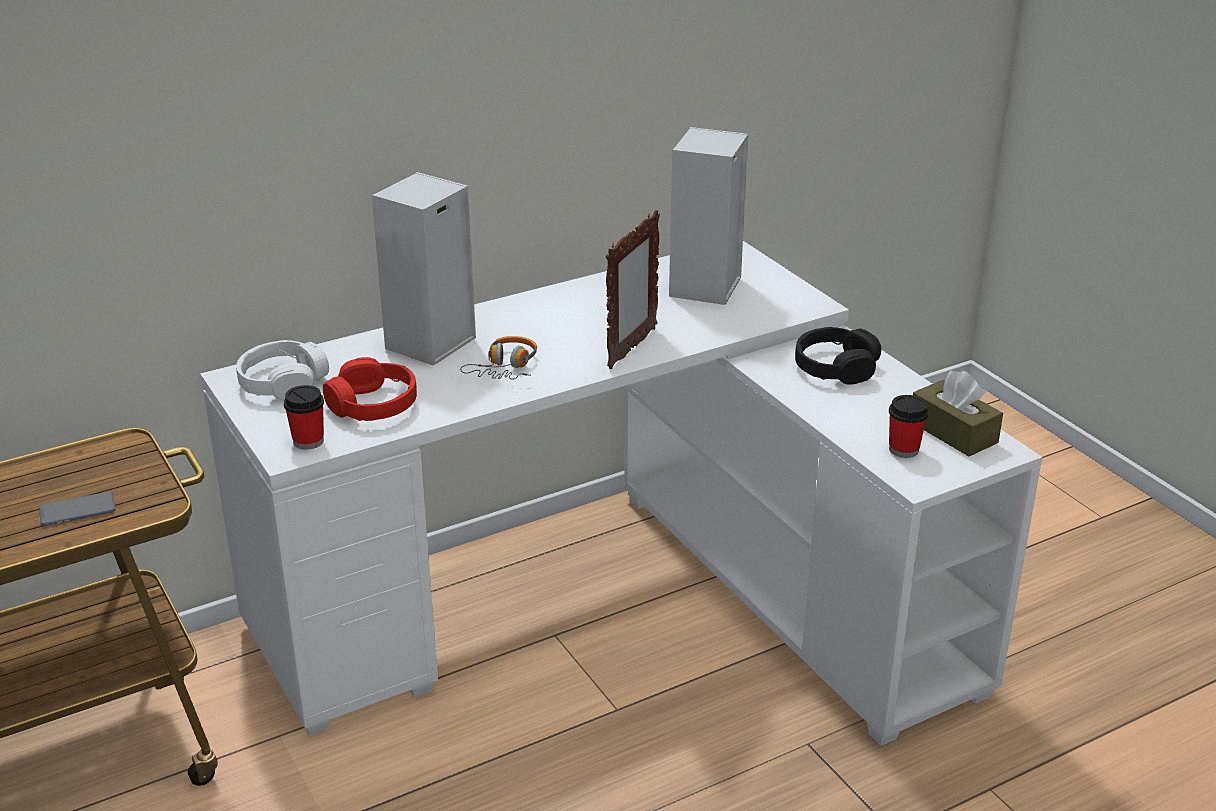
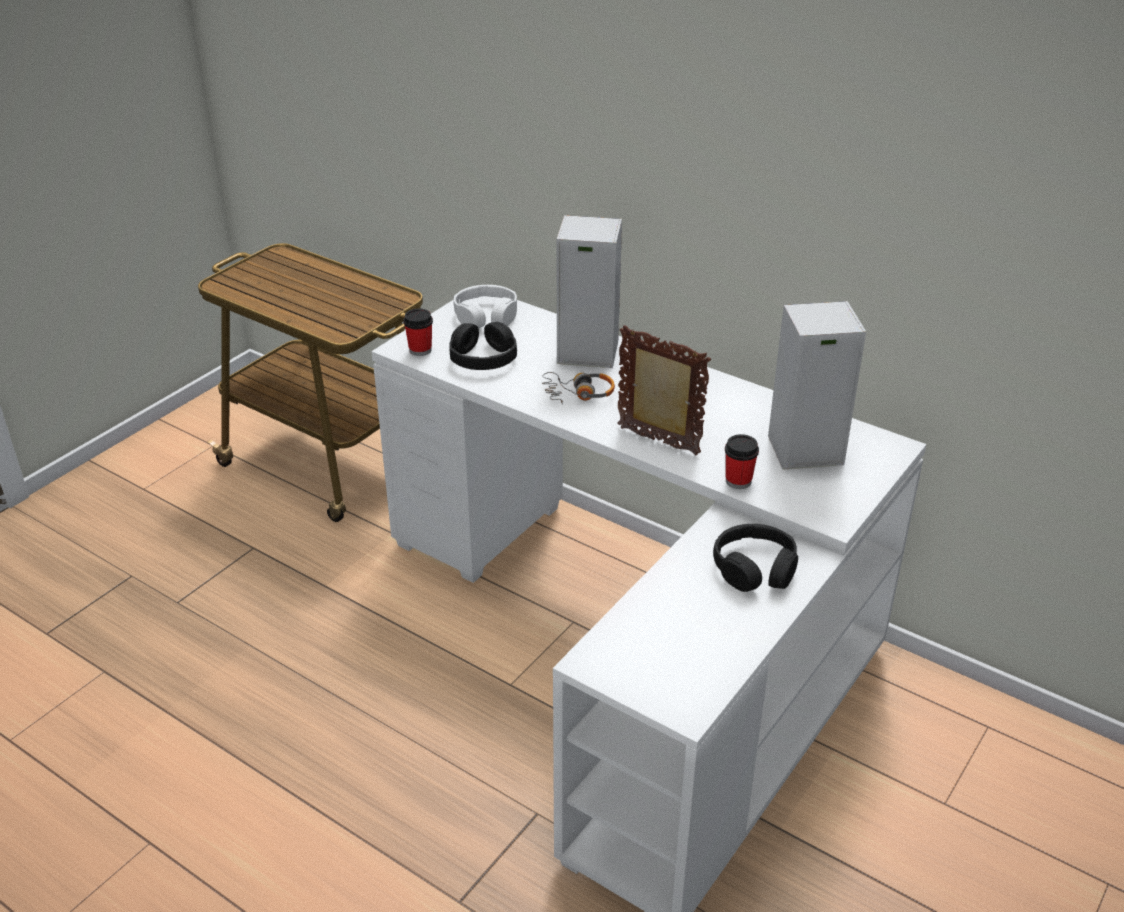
camera: 65 degrees right, 5 degrees up
(77, 510) = (323, 311): phone -> none
(372, 405) = (483, 358): red headphones -> black headphones
(631, 349) = (658, 442): picture frame -> picture frame turned 150 degrees counterclockwise
(903, 449) = (639, 642): cup -> cup (738, 481)
(953, 432) = (695, 669): brown tissue box -> none

